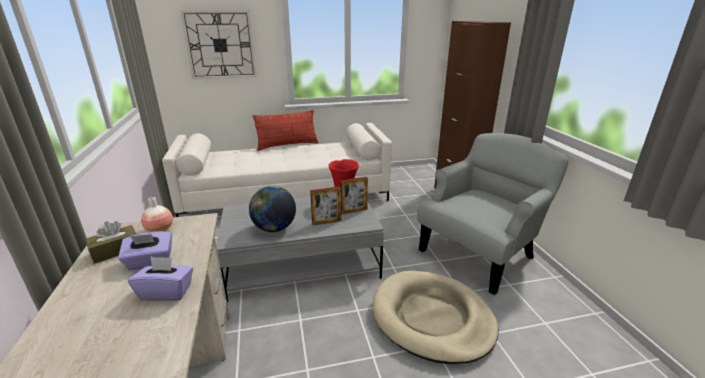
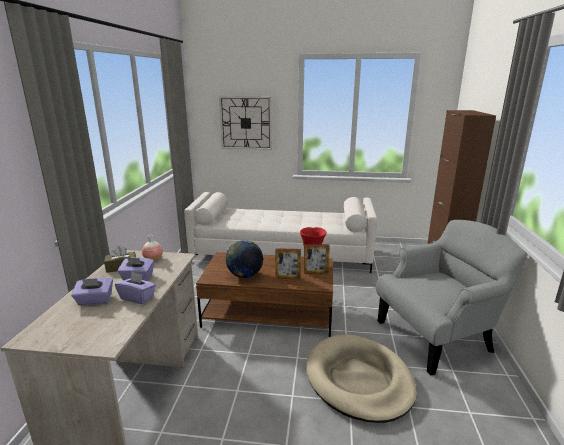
camera: 20 degrees right, 5 degrees down
(96, 312) = (95, 300): none -> purple tissue box
(287, 145) = (290, 210): pillow -> none
(302, 264) = (269, 312): grey coffee table -> brown coffee table

